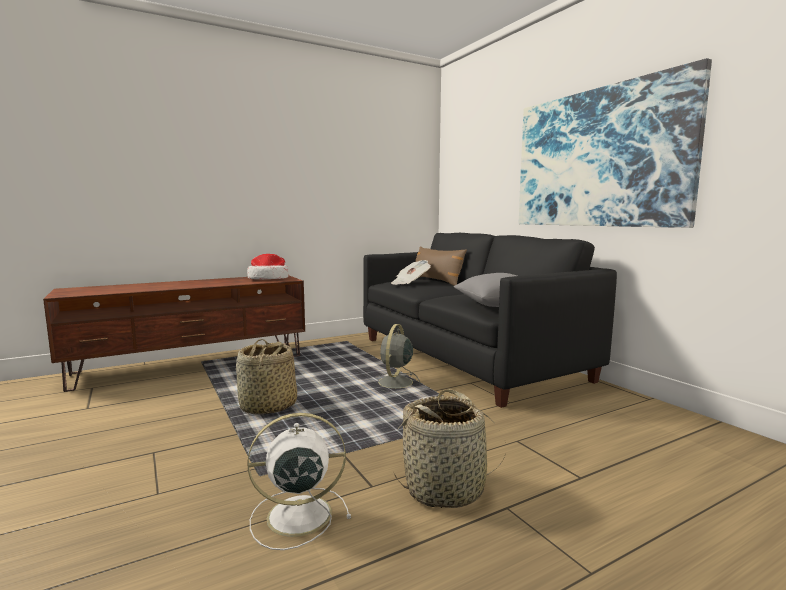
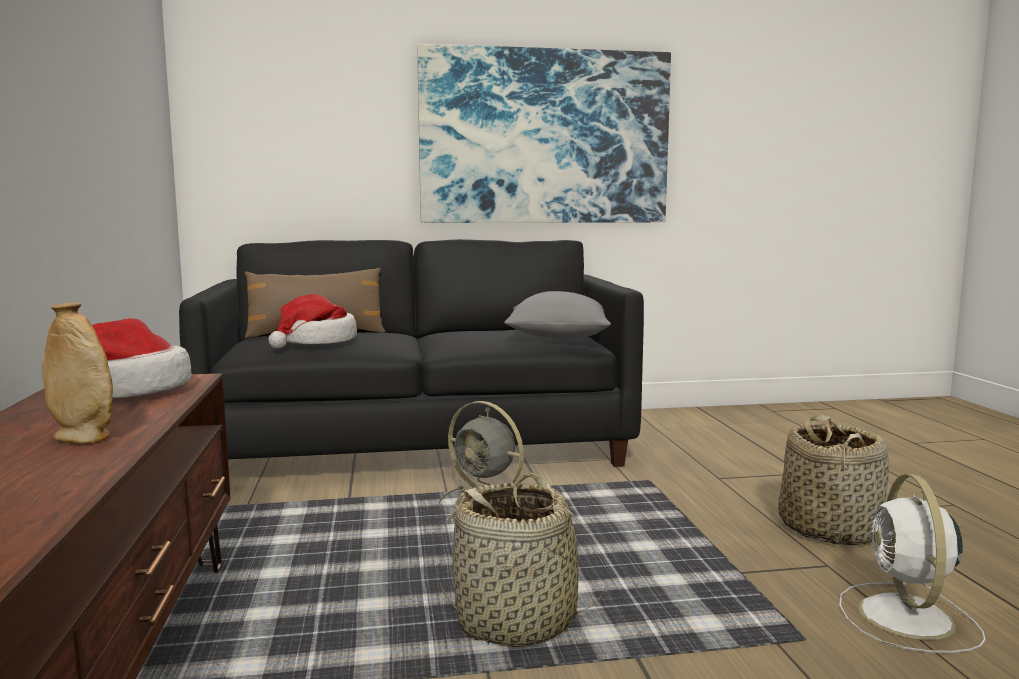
camera: 70 degrees left, 0 degrees up
(208, 283) = (82, 438): none -> beige vase
(410, 283) = (316, 342): newspaper -> hat

